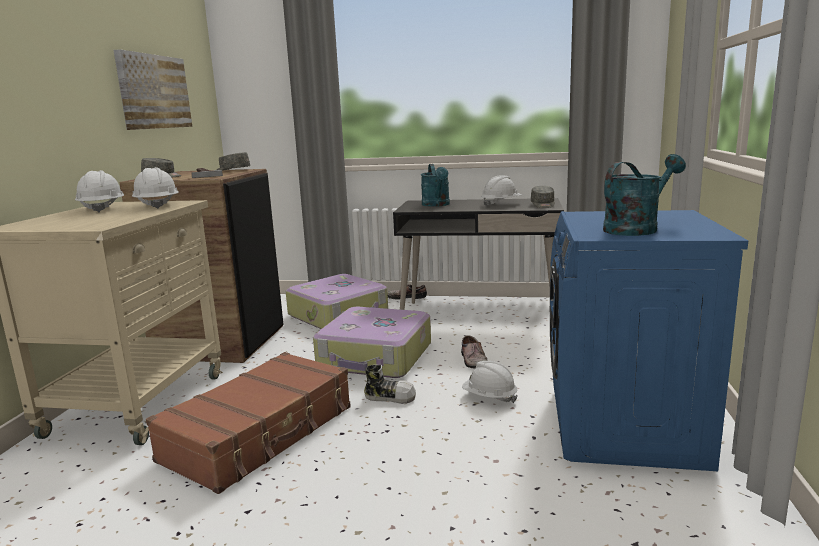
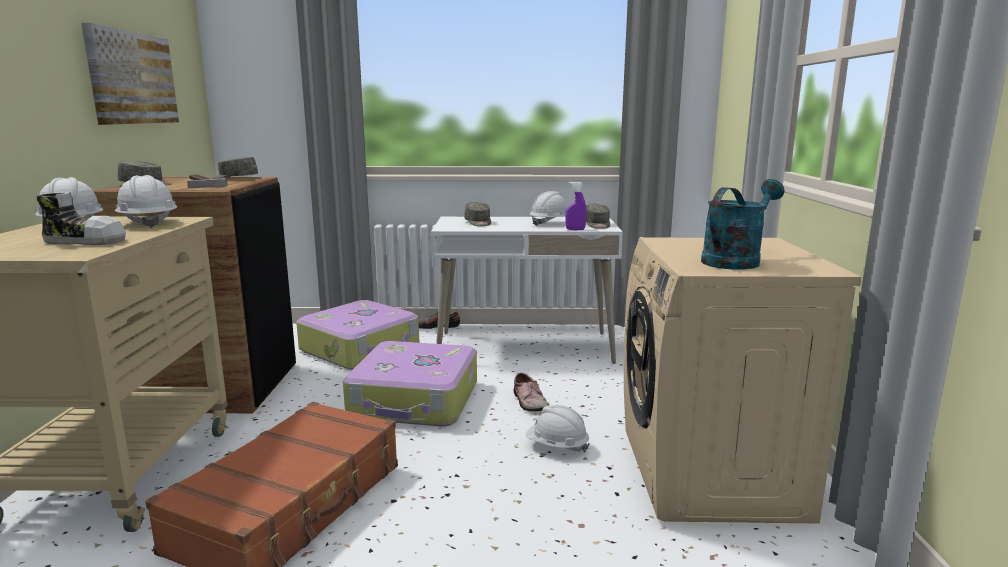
camera: 10 degrees left, 0 degrees up
(390, 397) = (442, 451): shoe -> shoe (85, 241)
(437, 205) = (478, 223): turquoise watering can -> grey cap
(480, 316) = (524, 347): black desk -> white desk
(520, 209) = (575, 229): none -> purple spray bottle
(623, 427) = (709, 476): blue washing machine -> beige washing machine

